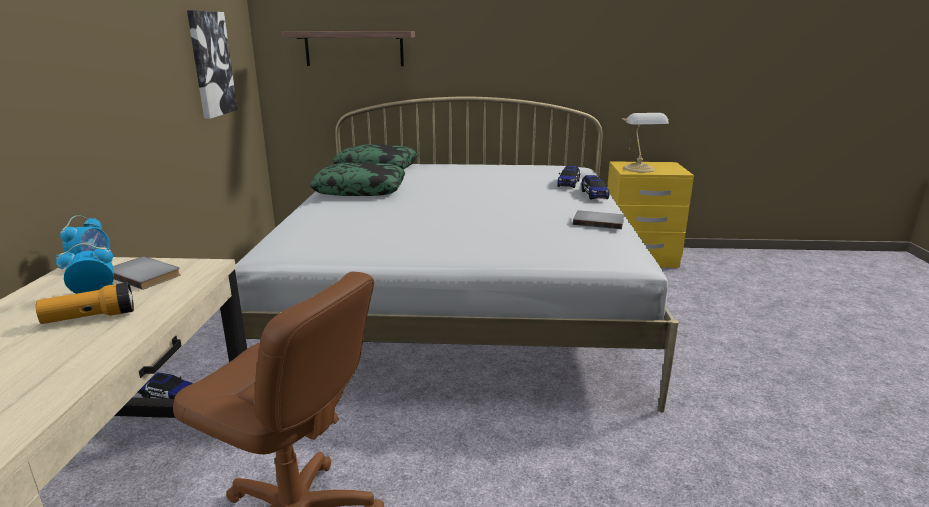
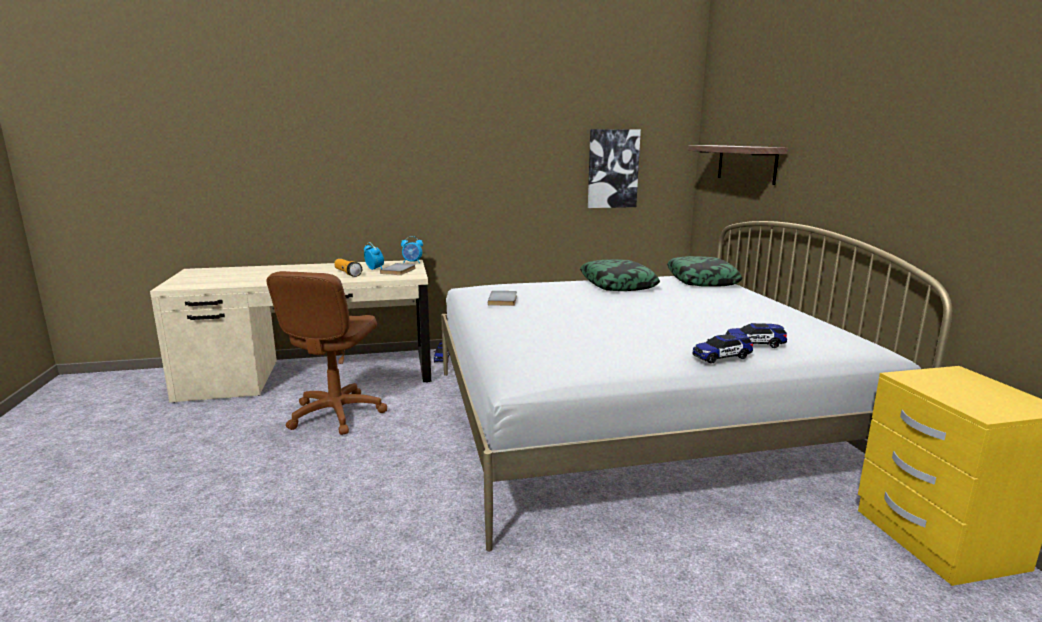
camera: 75 degrees right, 5 degrees down
(598, 221) = (606, 359): grey book -> grey book (504, 300)
(639, 169) = (942, 384): table lamp -> none

